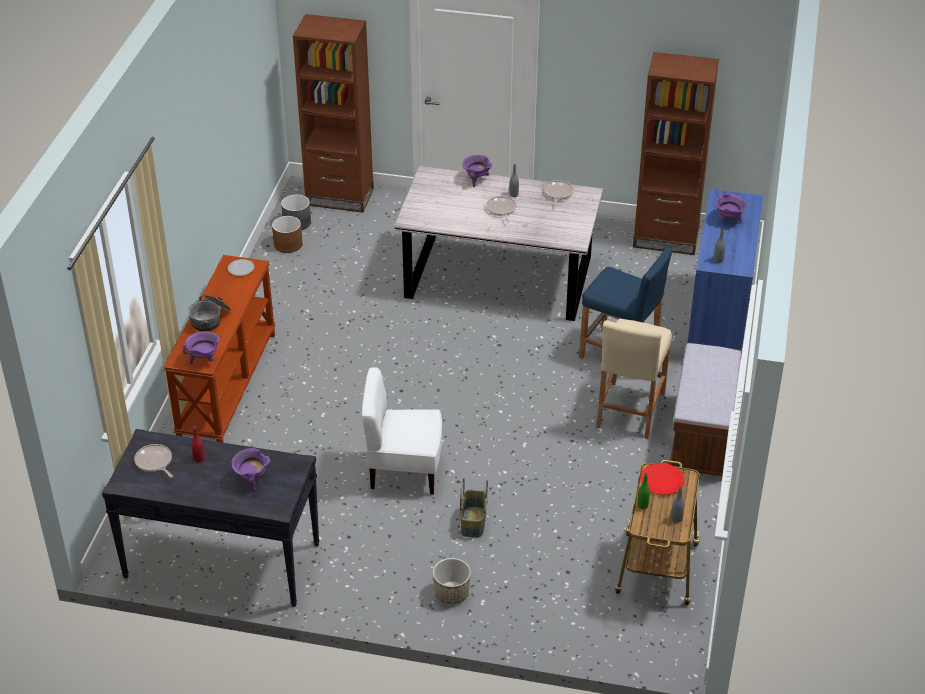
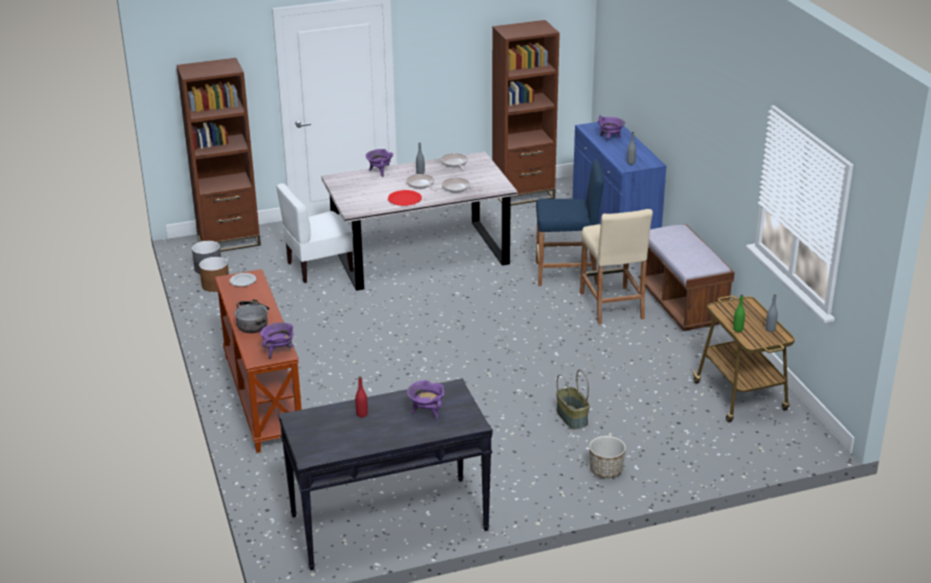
camera: 30 degrees left, 10 degrees down
(154, 462) = (323, 430): frying pan -> frying pan (457, 188)
(404, 471) = (479, 404): white chair -> white chair (319, 267)
(662, 480) = (733, 310): red plate -> red plate (405, 199)

